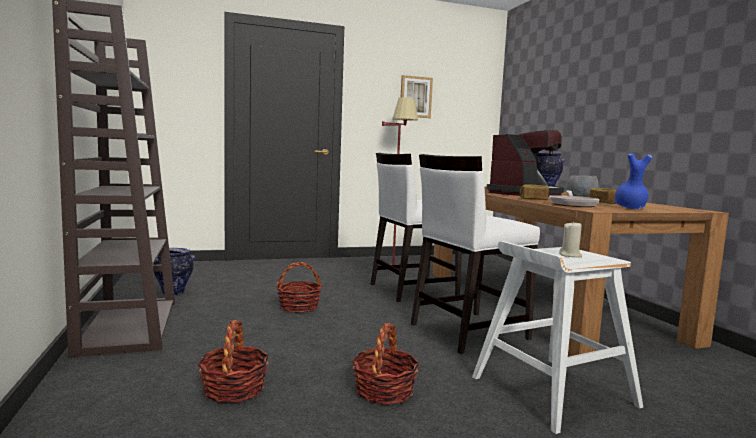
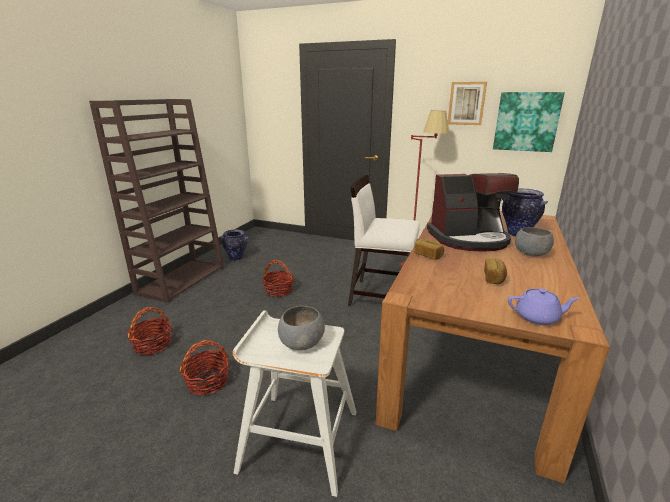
camera: 40 degrees right, 15 degrees up
(465, 116) = (526, 121): none -> picture
(467, 331) = (346, 354): white chair -> none
(570, 255) = (300, 343): beige candle -> grey bowl
(572, 204) = (431, 276): frying pan -> none
(629, 208) = (479, 299): blue vase -> none
(675, 210) = (538, 317): none -> purple teapot

